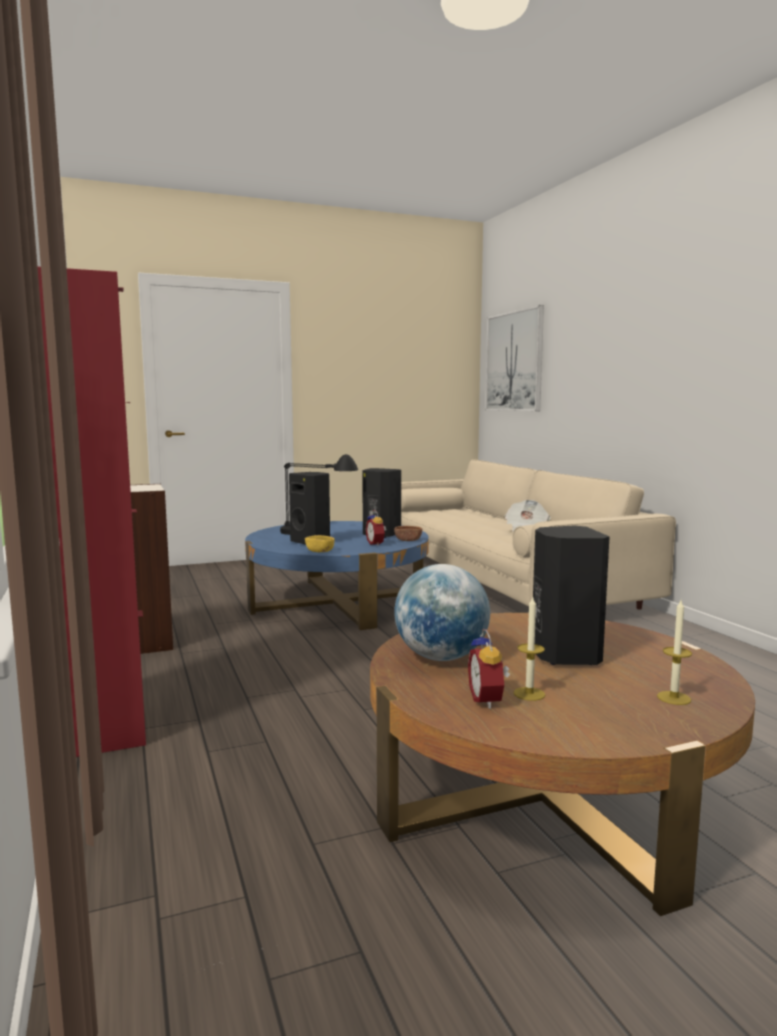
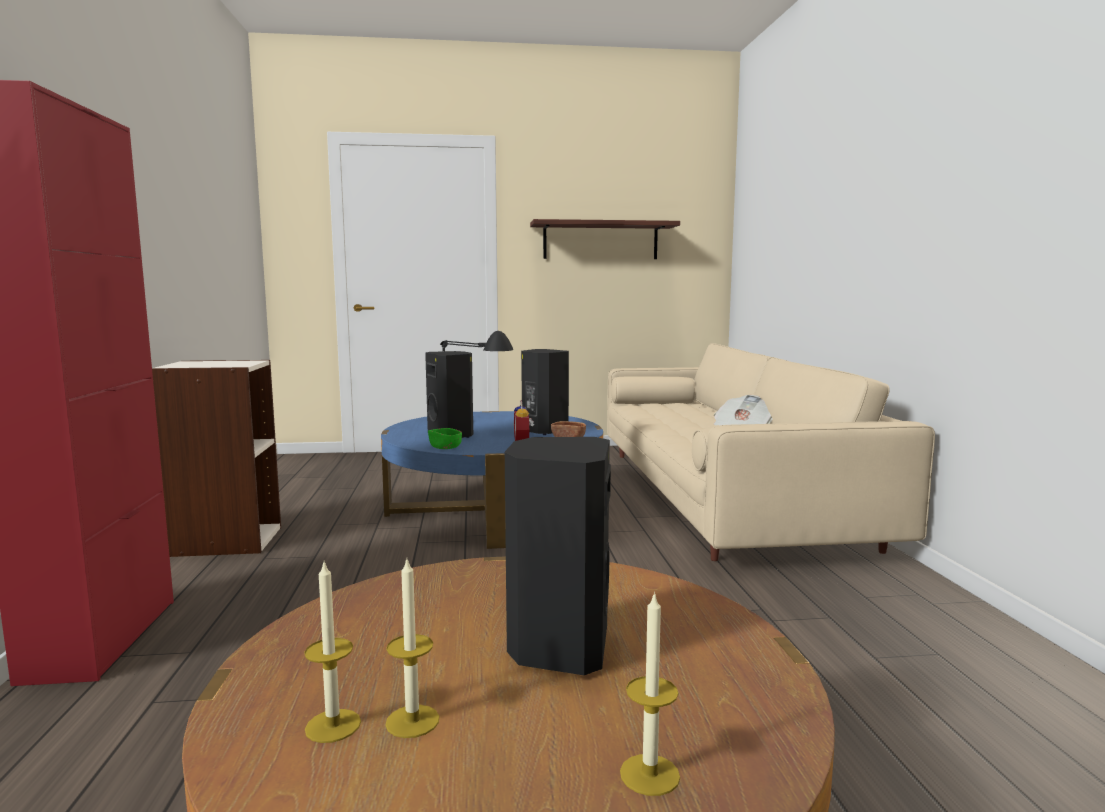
camera: 15 degrees right, 0 degrees up
(319, 551) = (445, 447): yellow bowl -> green bowl
(377, 374) = (600, 241): none -> shelf
(441, 658) = (373, 627): globe -> none
(488, 700) = (333, 726): alarm clock -> candle
(514, 361) = (764, 220): picture -> none

